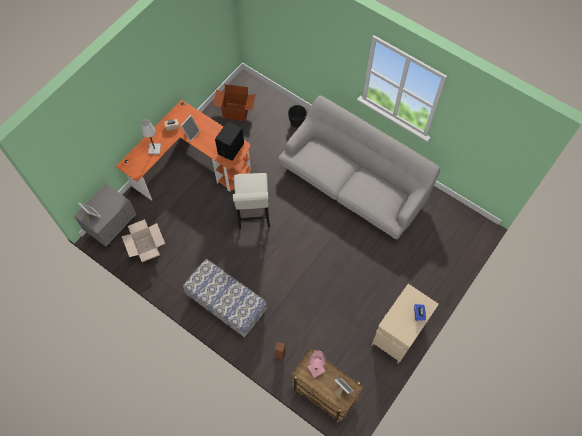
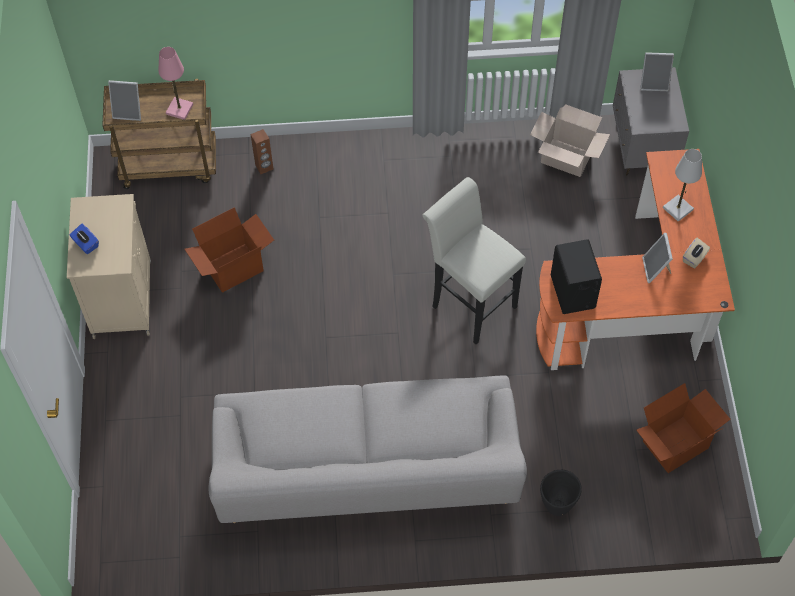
camera: 140 degrees right, 5 degrees down
(227, 305) = (389, 170): bench -> none
(336, 311) = (233, 267): none -> cardboard box

